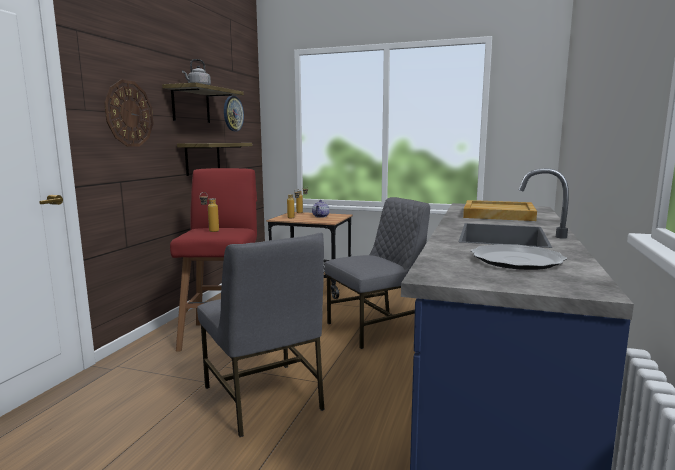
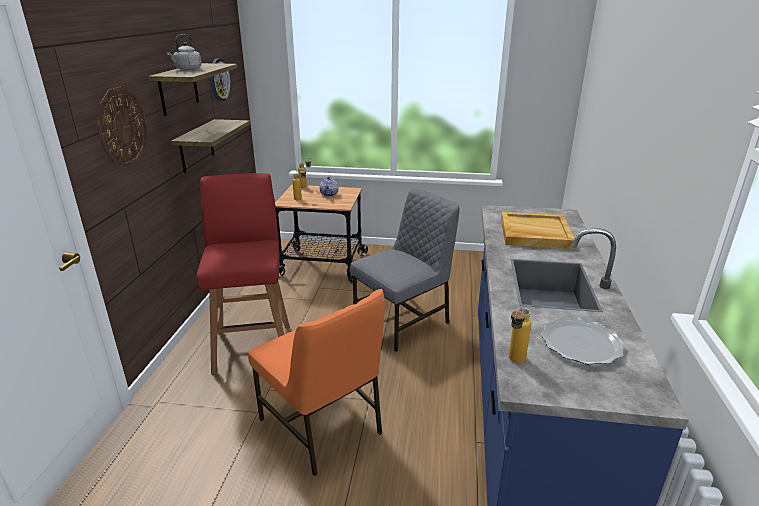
camera: 10 degrees left, 15 degrees up
(210, 231) = (235, 255): bottle -> bottle (514, 362)
(264, 398) = (322, 426): grey chair -> orange chair

